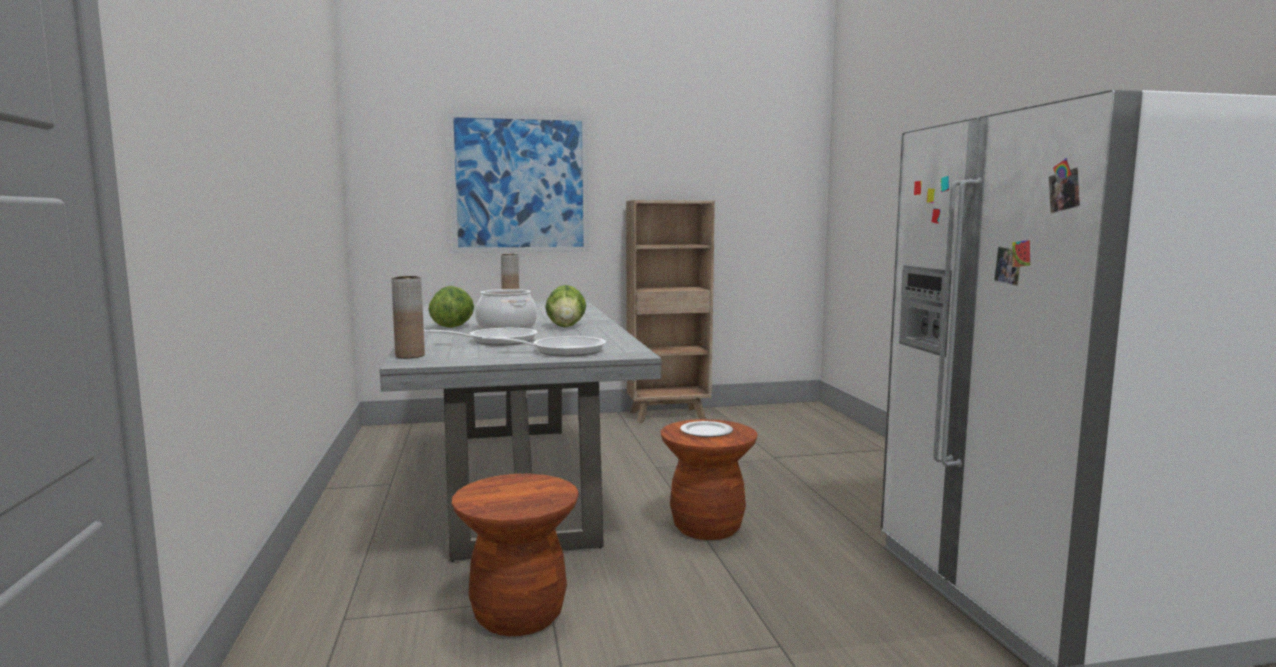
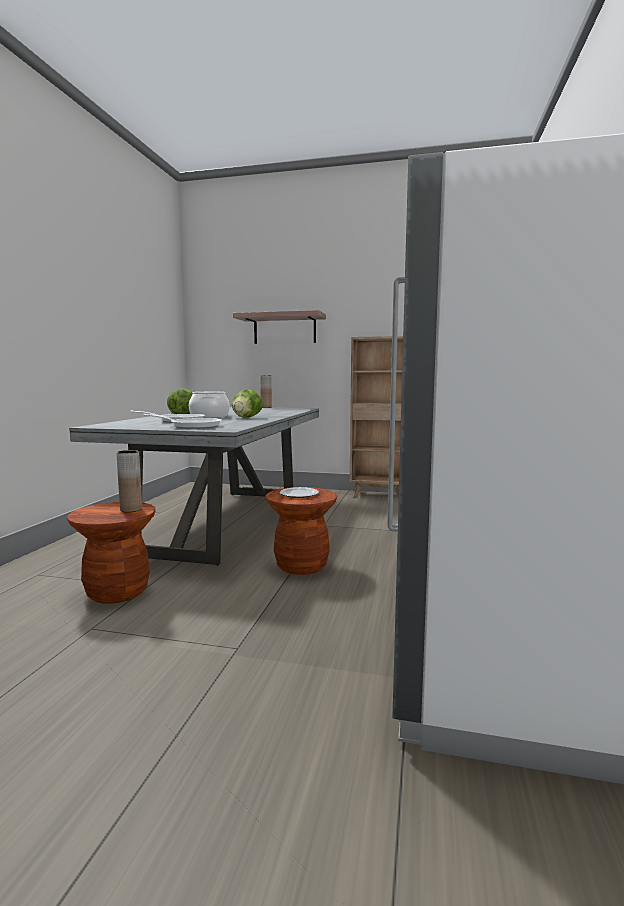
camera: 25 degrees right, 0 degrees up
(410, 356) = (106, 424): brown vase -> brown vase (131, 509)
(520, 184) = (284, 329): picture -> shelf

